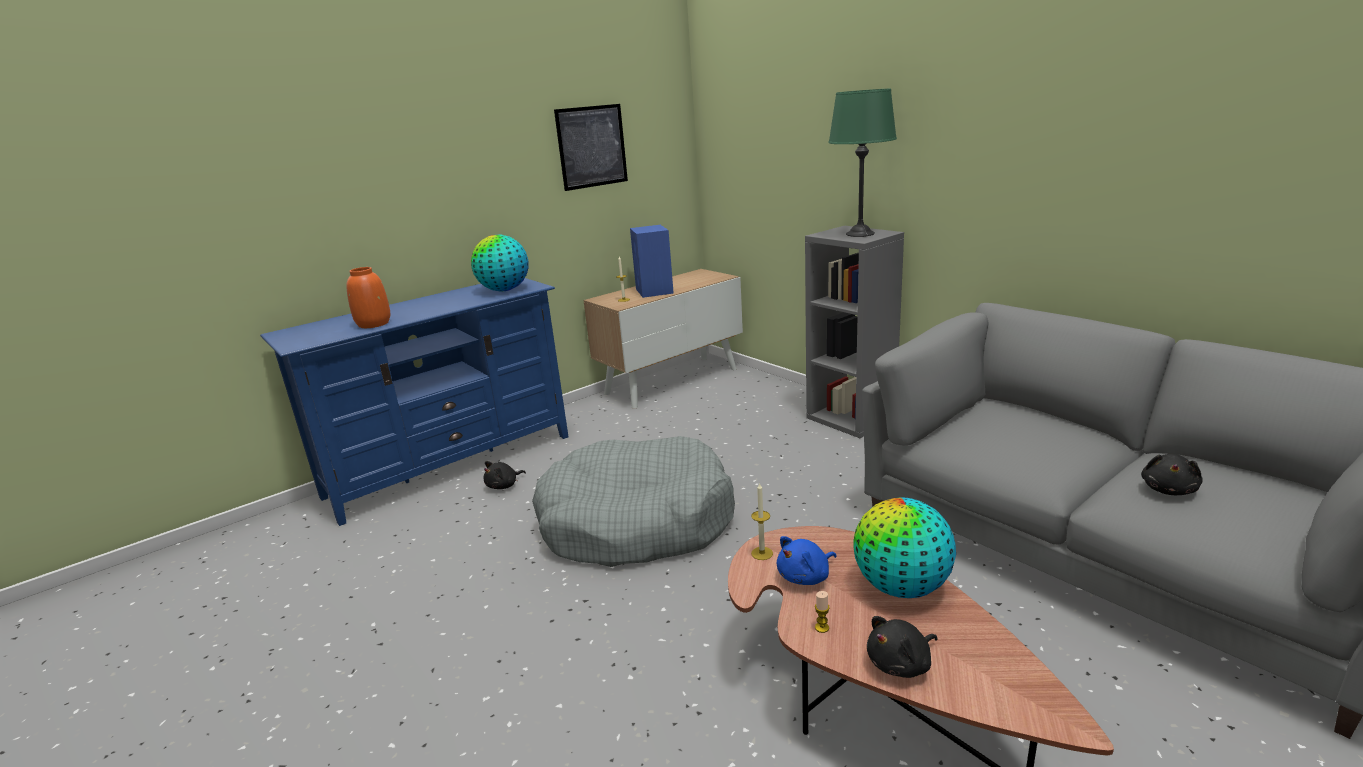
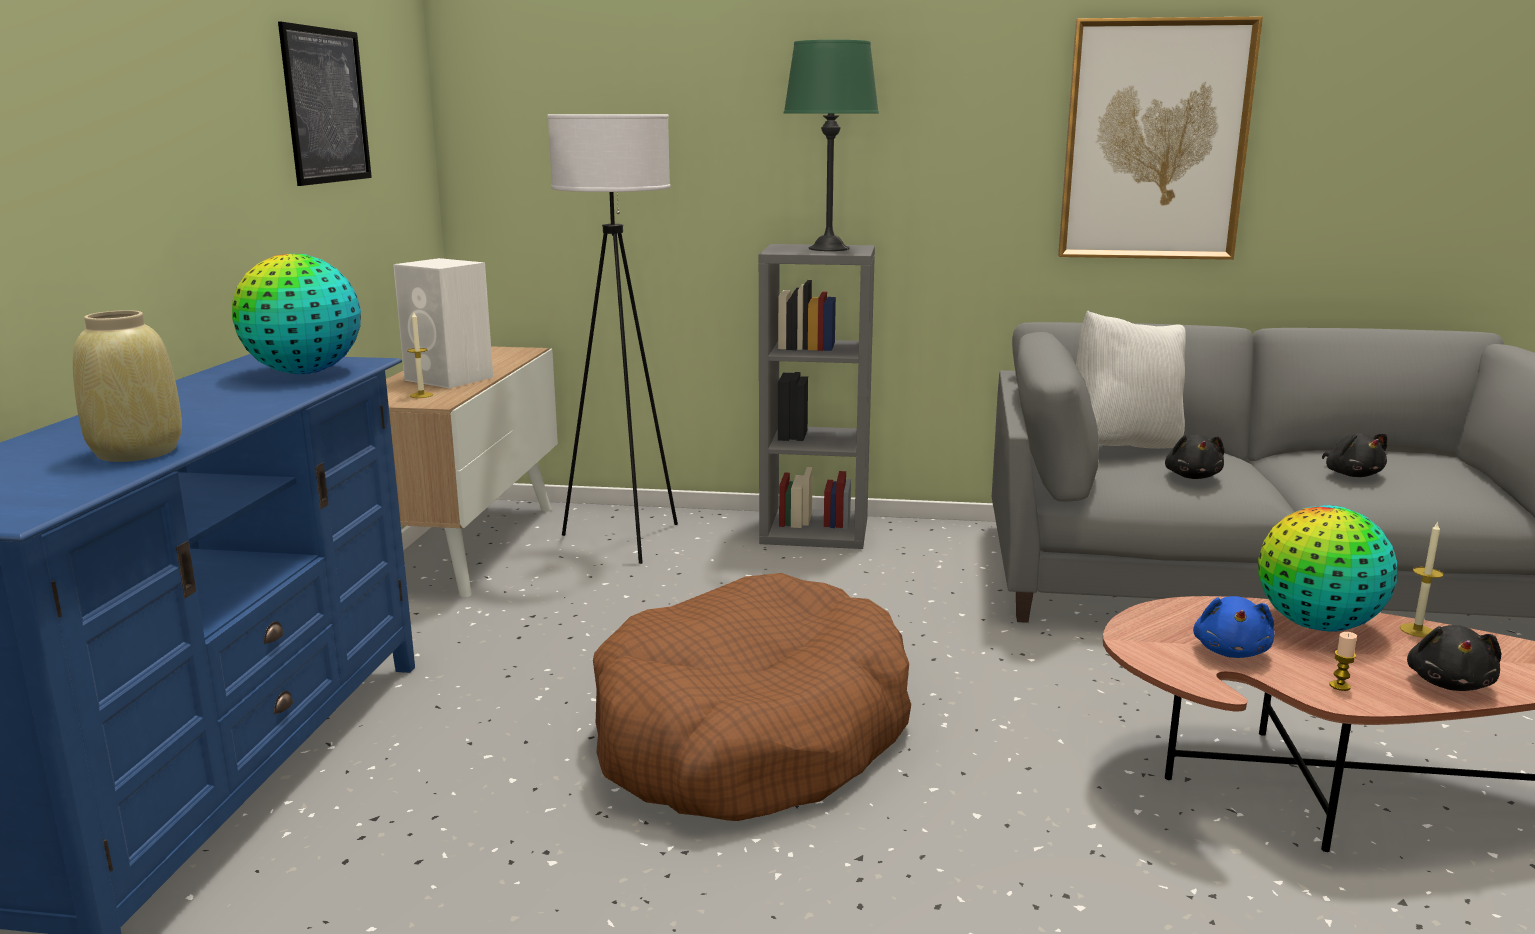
camera: 45 degrees left, 5 degrees down
(374, 324) = (138, 452): orange vase -> beige vase
(504, 485) = (417, 775): black plush toy -> black plush toy (1192, 476)
(636, 522) = (750, 735): grey dog bed -> brown dog bed
(654, 291) = (450, 379): blue speaker -> white speaker
(743, 396) = (625, 540): none -> white floor lamp
(762, 553) = (1147, 648): candle -> candle (1417, 630)
(1011, 414) = (1124, 447): none -> white pillow
(1121, 160) = (1155, 141): none -> picture

